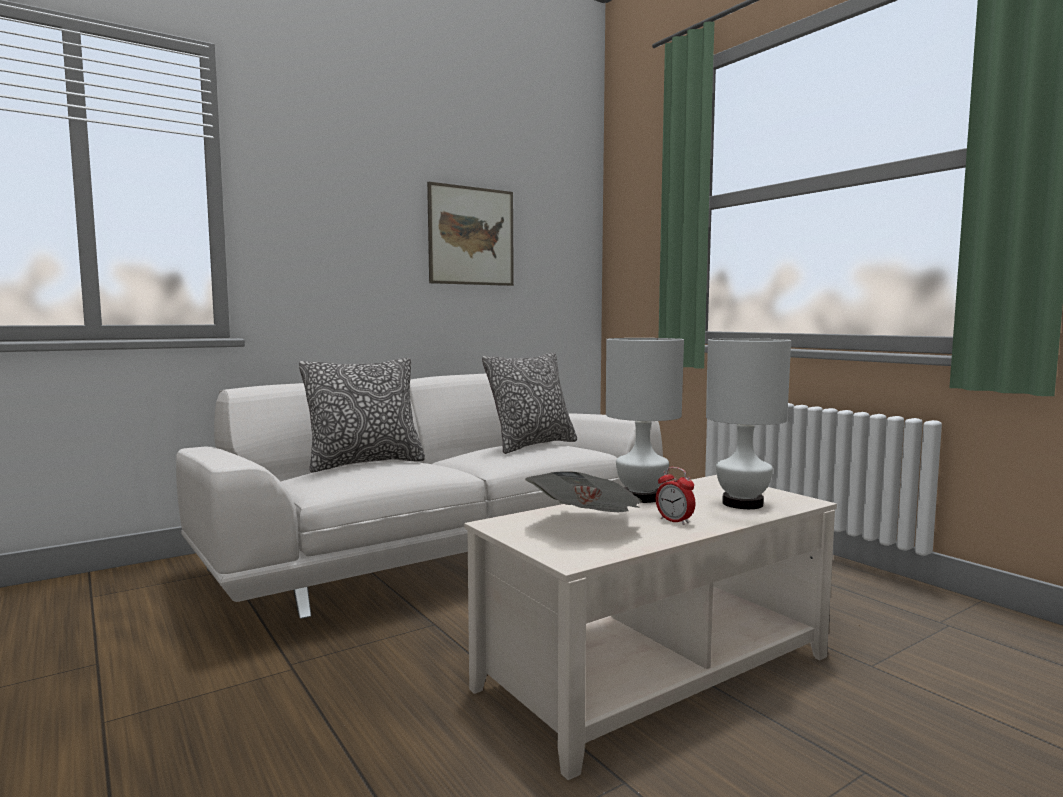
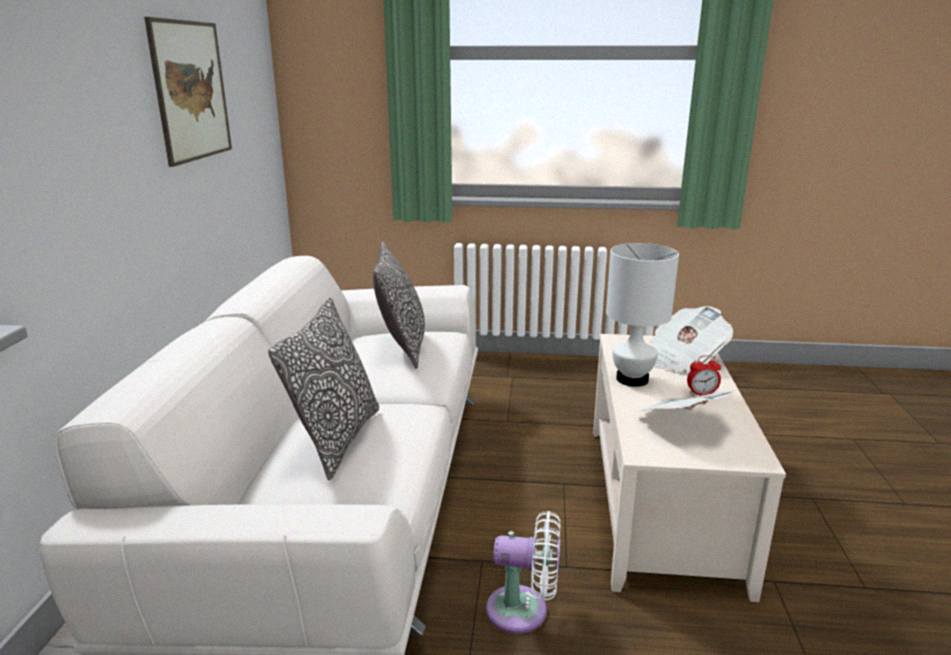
camera: 50 degrees left, 15 degrees up
(393, 659) = (524, 611): none -> white fan
(741, 503) = (683, 359): white table lamp -> newspaper

